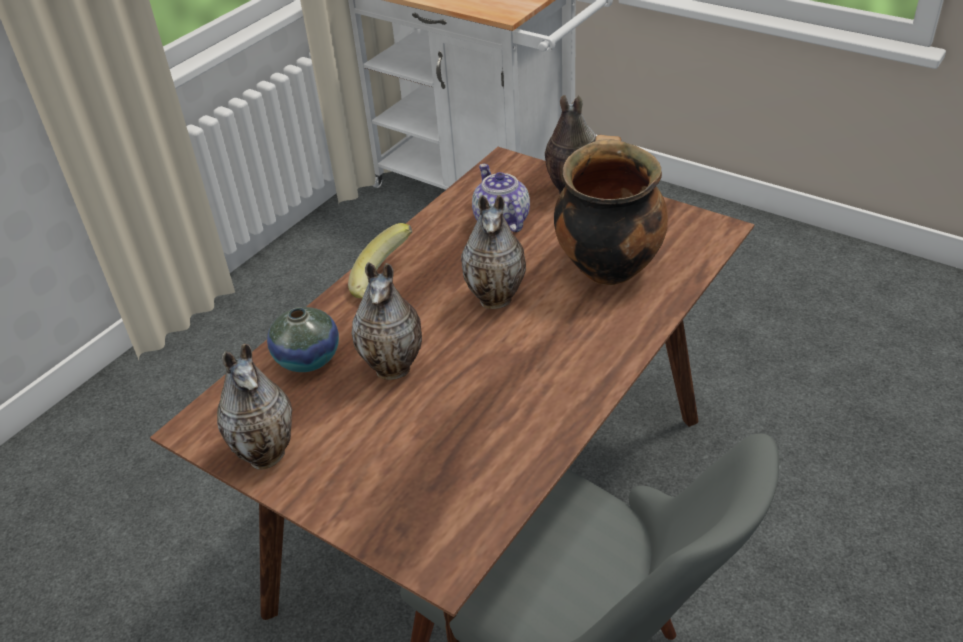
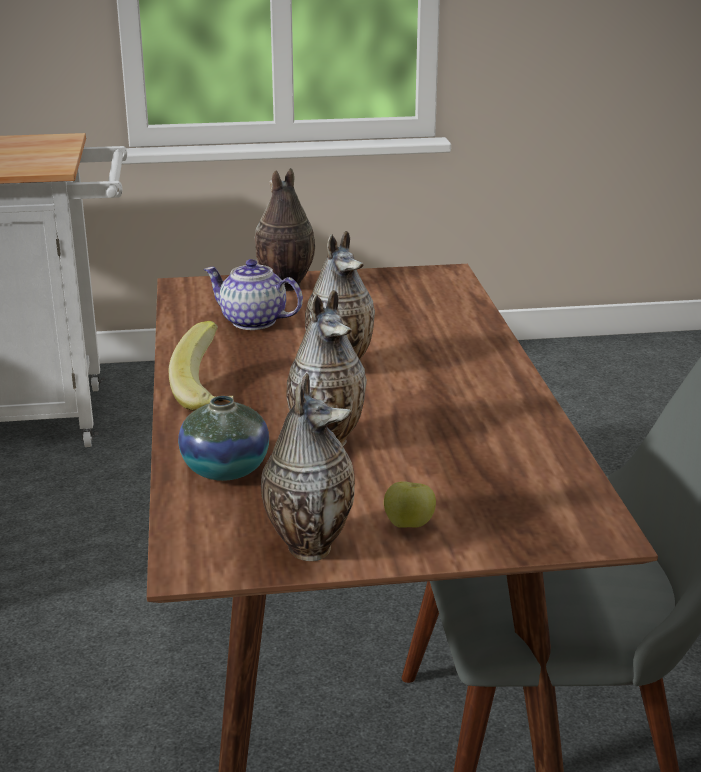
camera: 45 degrees left, 15 degrees down
(341, 475) = (409, 525): none -> apple
(607, 266) = (399, 318): cooking pot -> none

